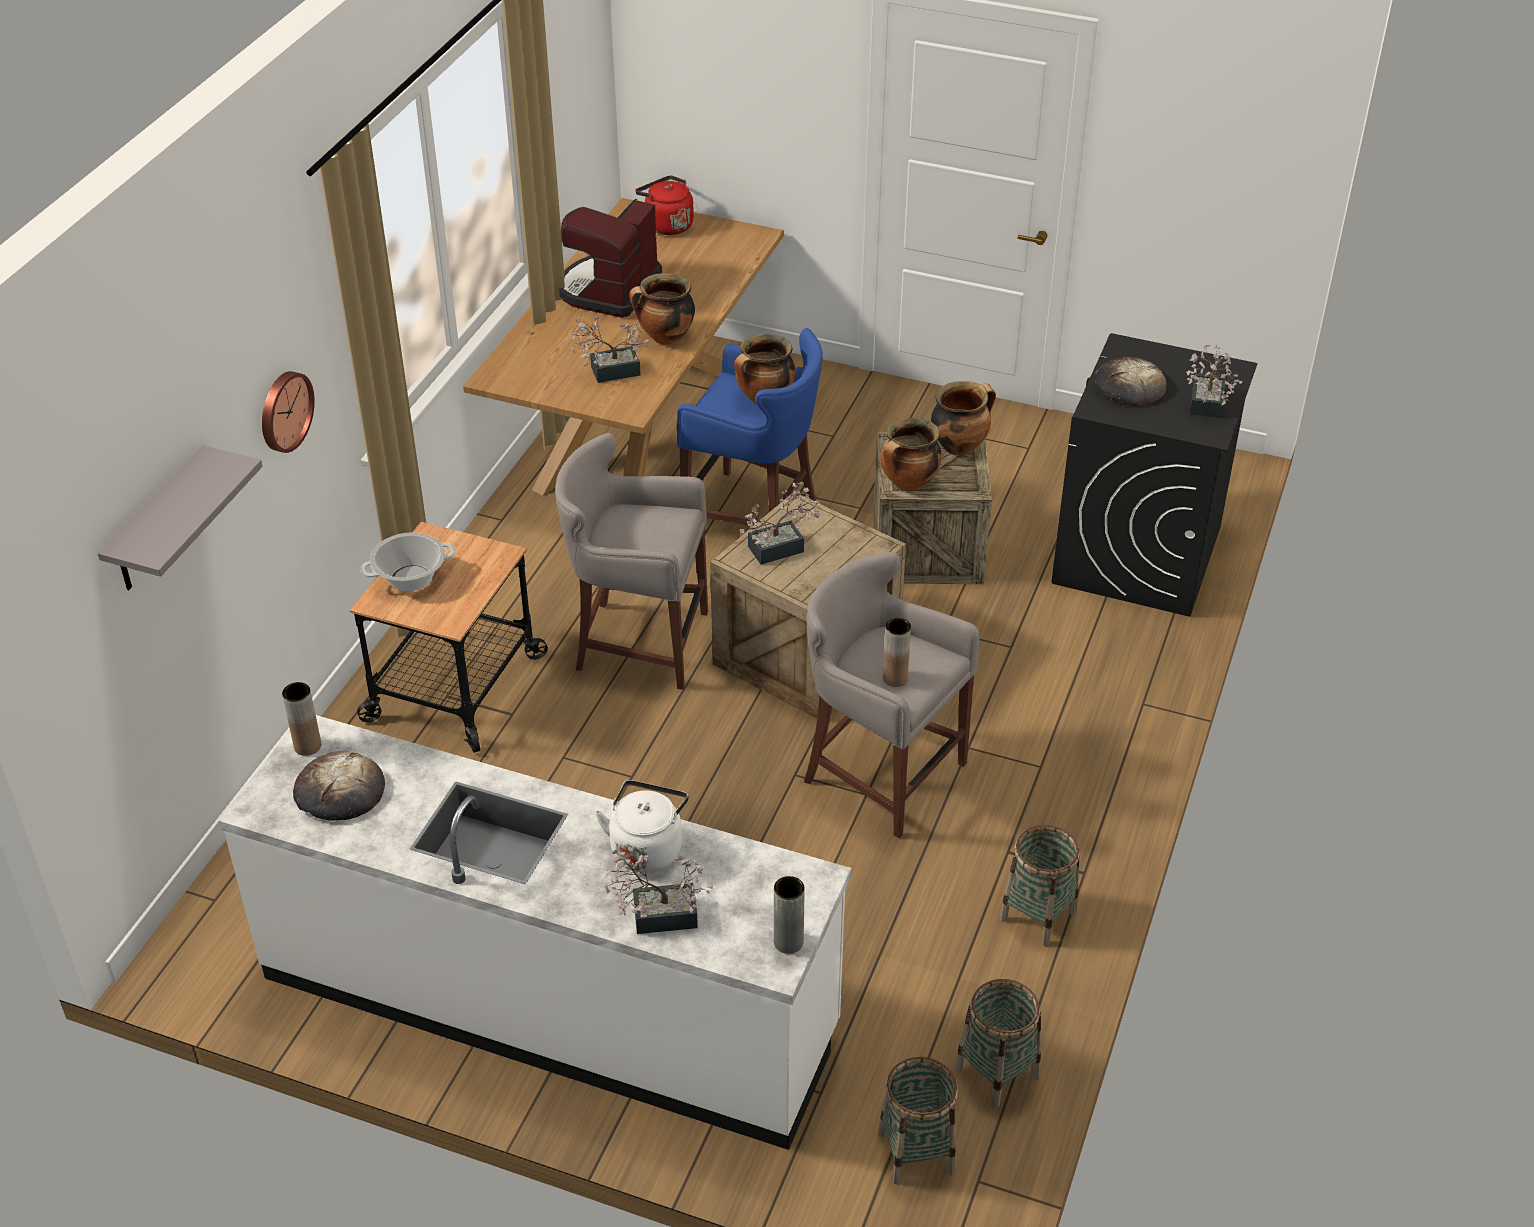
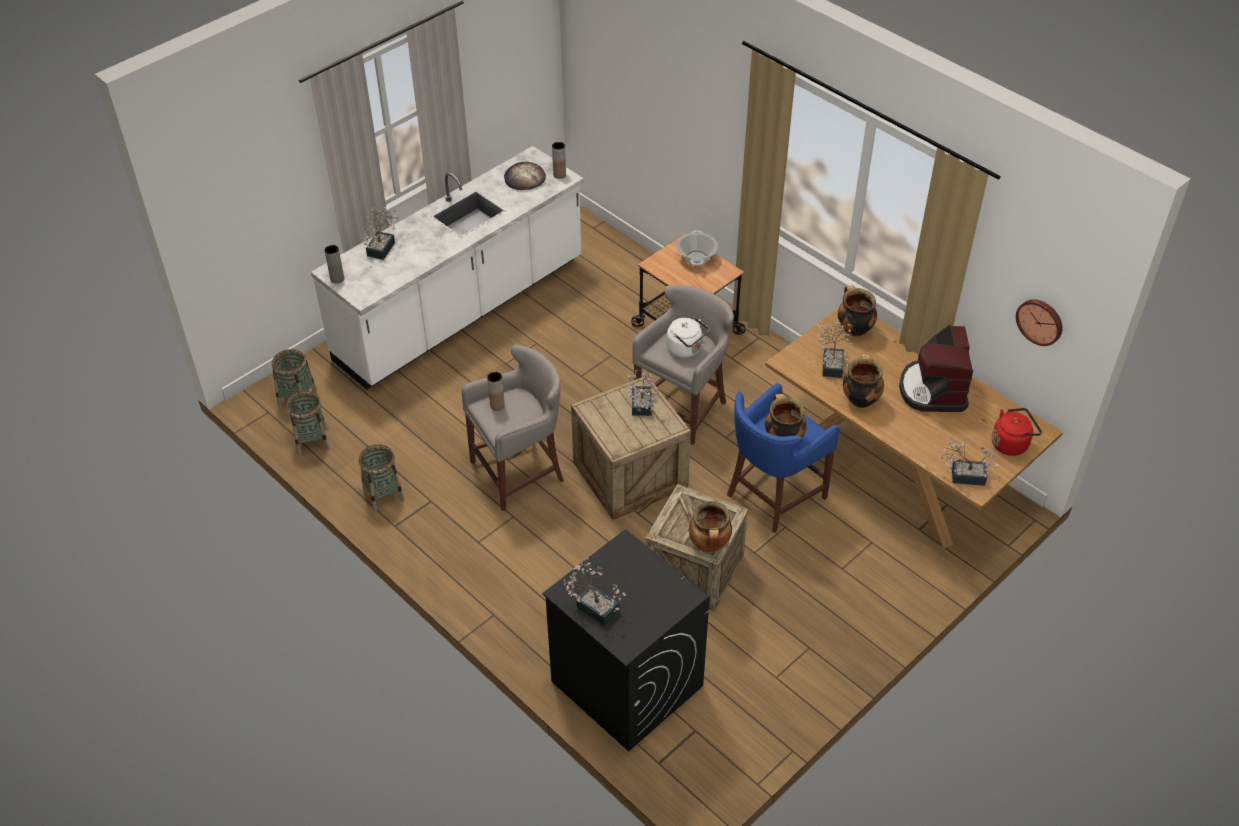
camera: 115 degrees right, 5 degrees up
(158, 523) = (635, 76): grey shelf -> none
(284, 411) = (717, 132): wall clock -> wall clock (1040, 321)
(608, 289) = (933, 389): coffee machine -> coffee machine turned 135 degrees counterclockwise
(647, 848) = (422, 254): white kettle -> white kettle (686, 349)
(744, 247) = (963, 475): none -> potted plant
(908, 484) = (683, 502): cooking pot -> cooking pot (853, 329)
(1129, 386) = (640, 574): bread -> none

